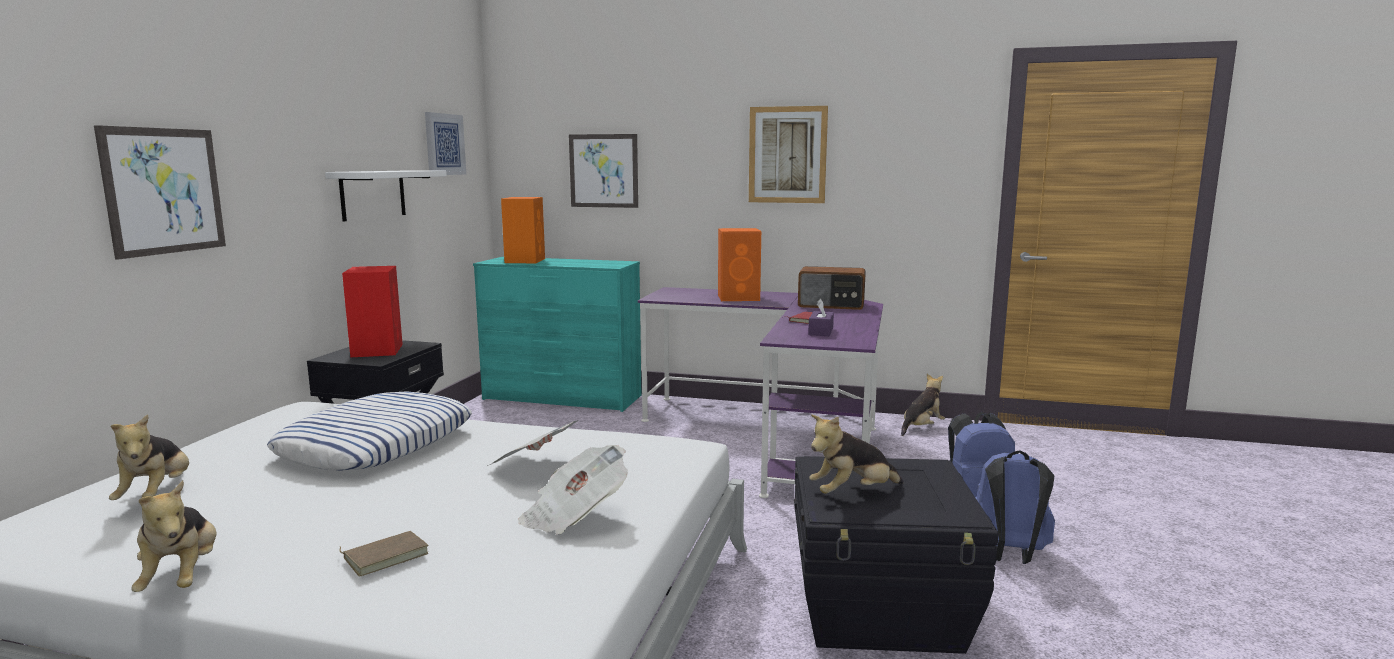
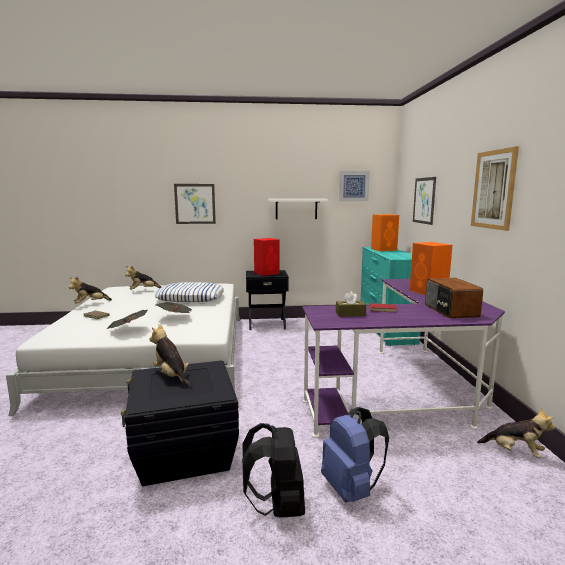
camera: 70 degrees right, 0 degrees up
(821, 331) = (350, 314): purple tissue box -> brown tissue box
(1008, 554) = (277, 506): blue backpack -> black backpack

